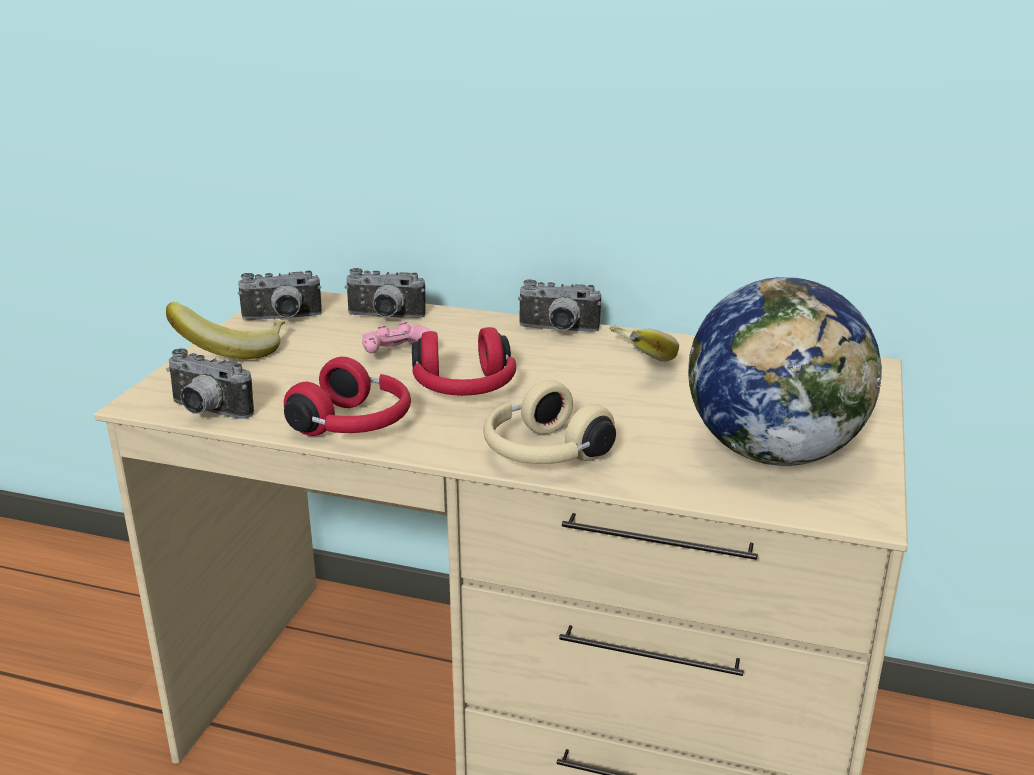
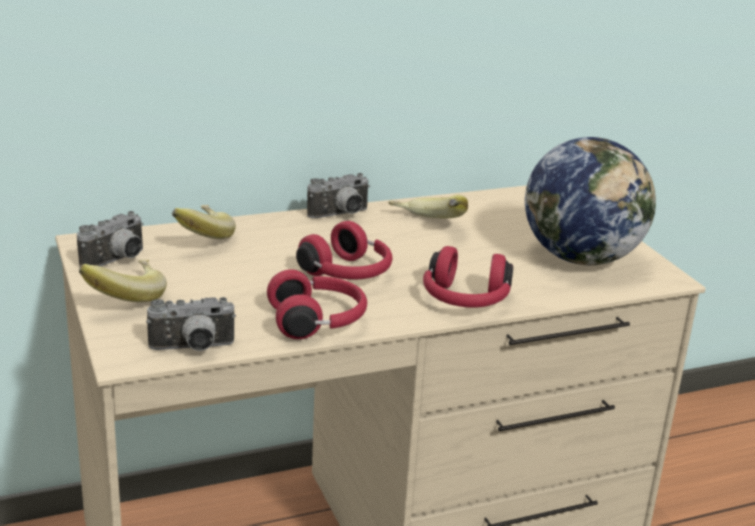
camera: 40 degrees left, 0 degrees up
(385, 318) = (200, 238): camera -> banana
(395, 354) = (257, 263): pink game controller -> none
(543, 453) = (465, 300): beige headphones -> red headphones

